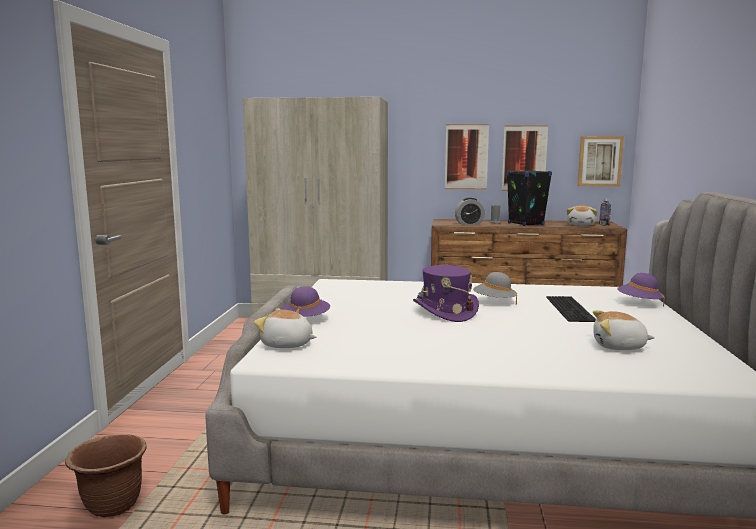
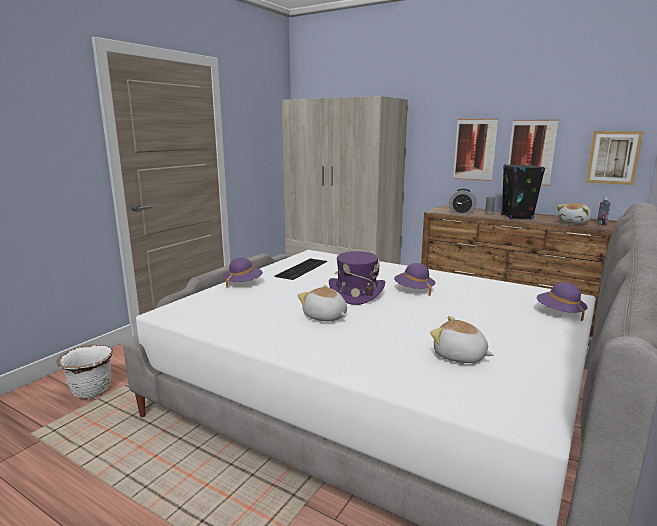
camera: 25 degrees right, 5 degrees up
(112, 505) = (91, 391): brown planter -> white planter
(286, 345) = (197, 303): plush toy -> plush toy (325, 317)
(494, 302) = (413, 290): grey hat -> purple hat
(572, 309) = (476, 308): keyboard -> keyboard (303, 269)

